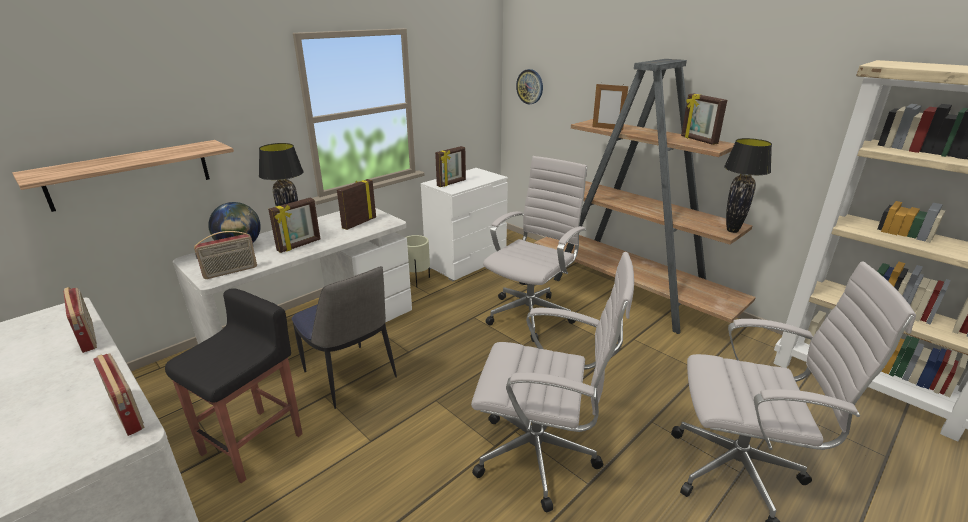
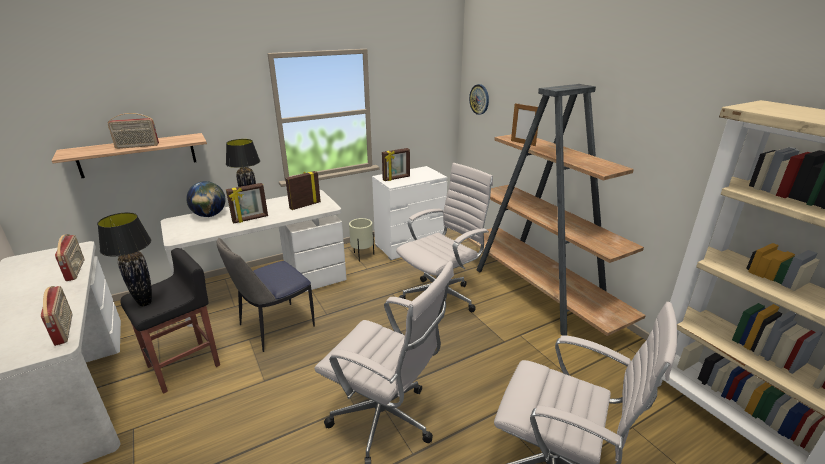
camera: 15 degrees right, 0 degrees up
(230, 272) = (191, 234): radio -> radio (137, 146)
(351, 376) = (275, 327): chair -> chair turned 75 degrees clockwise
(698, 140) = (596, 162): picture frame -> none
(732, 231) = (619, 250): black table lamp -> black table lamp (145, 303)

